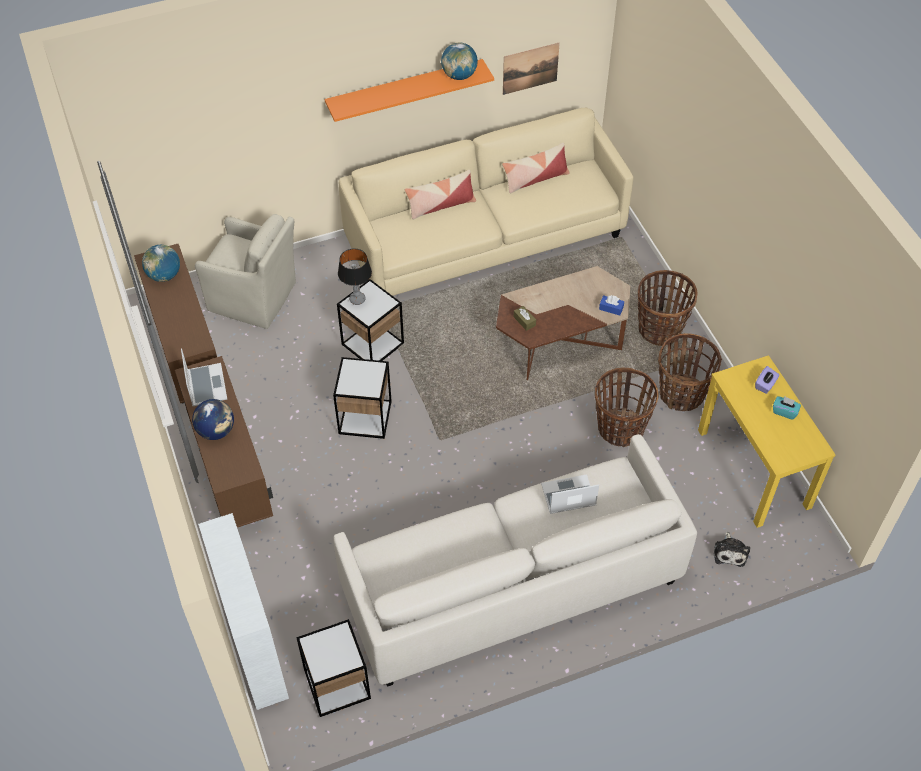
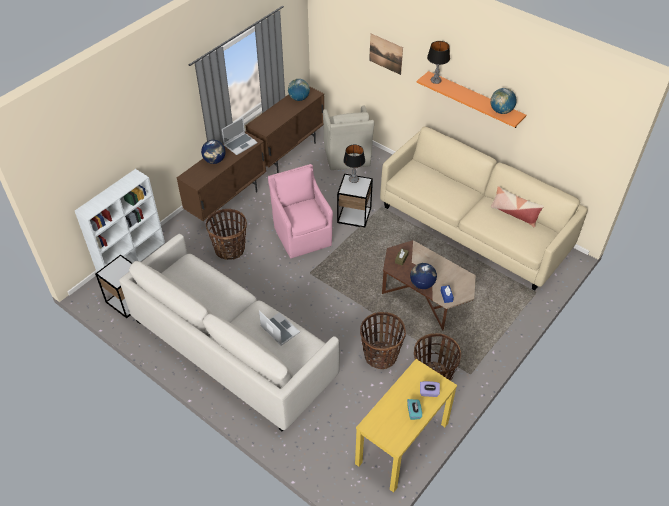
camera: 60 degrees right, 5 degrees down
(351, 102) = (436, 81): none -> table lamp
(365, 417) = (302, 235): side table -> pink armchair
(440, 205) = (452, 182): pillow -> none
(530, 68) = (556, 145): picture -> picture (386, 54)
(578, 321) = (422, 284): none -> globe
(660, 329) = (477, 344): basket -> basket (230, 249)
(730, 552) = (325, 455): plush toy -> none

